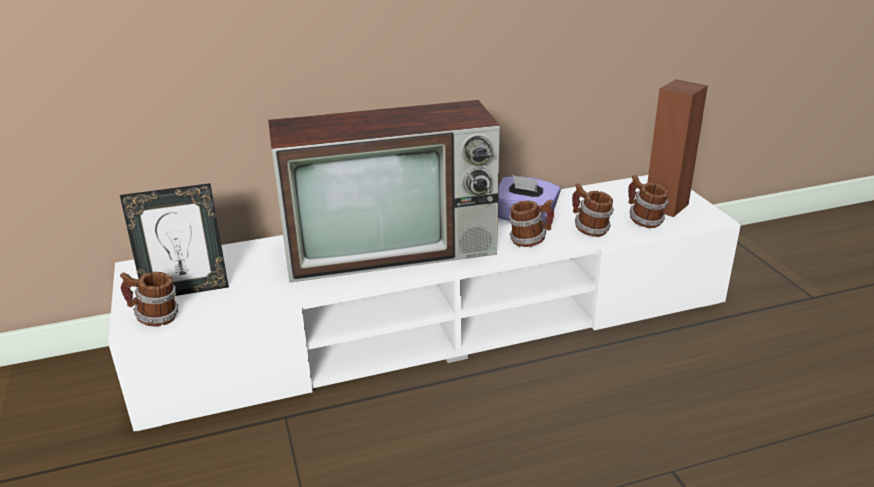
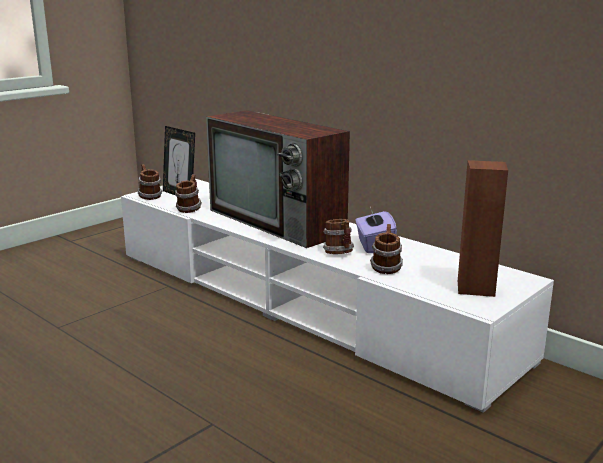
camera: 60 degrees right, 10 degrees down
(643, 221) = (431, 284): mug -> mug (189, 209)

